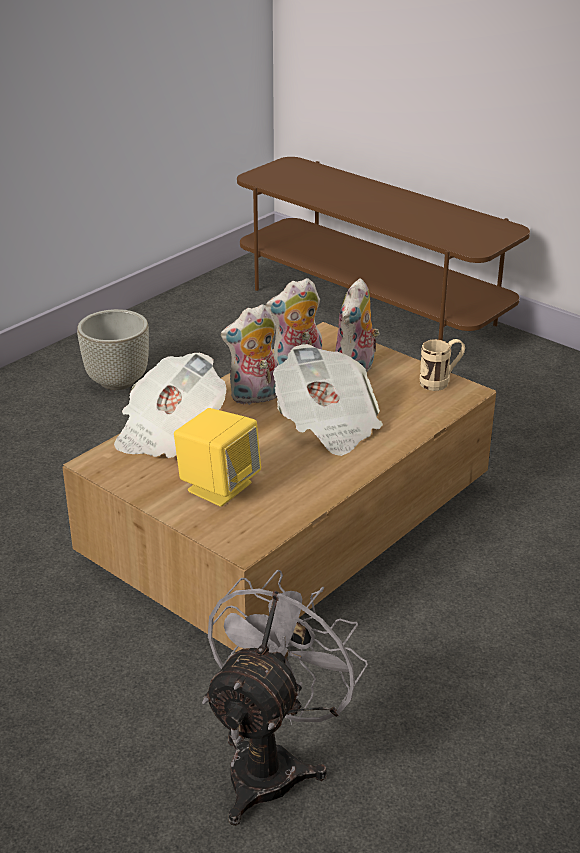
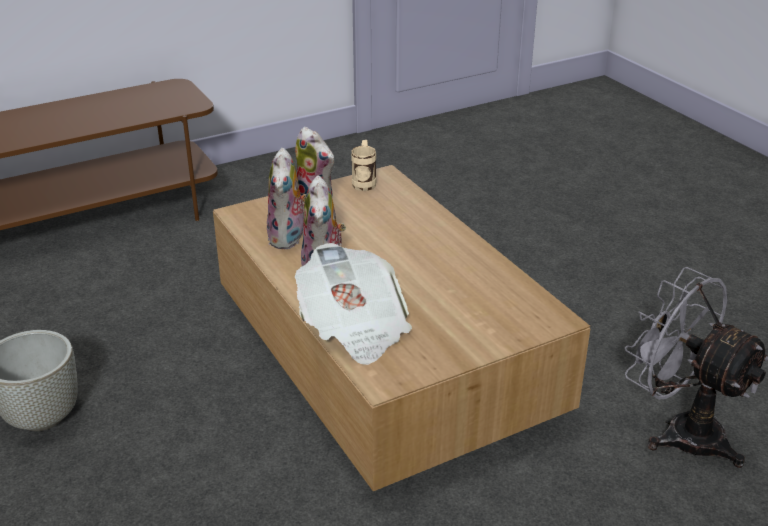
camera: 70 degrees left, 0 degrees up
(219, 486) = (463, 316): yellow speaker -> none
(327, 425) = (395, 244): newspaper -> none

